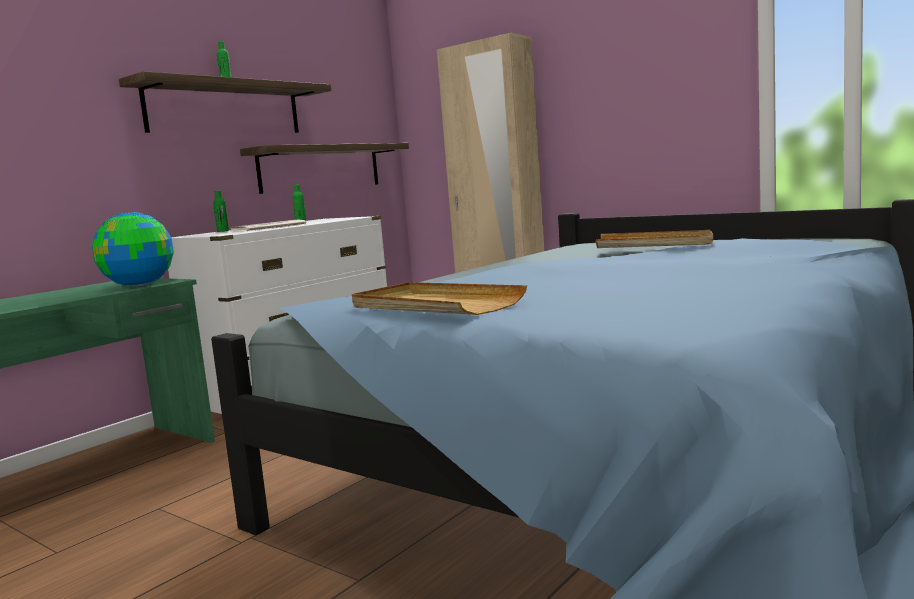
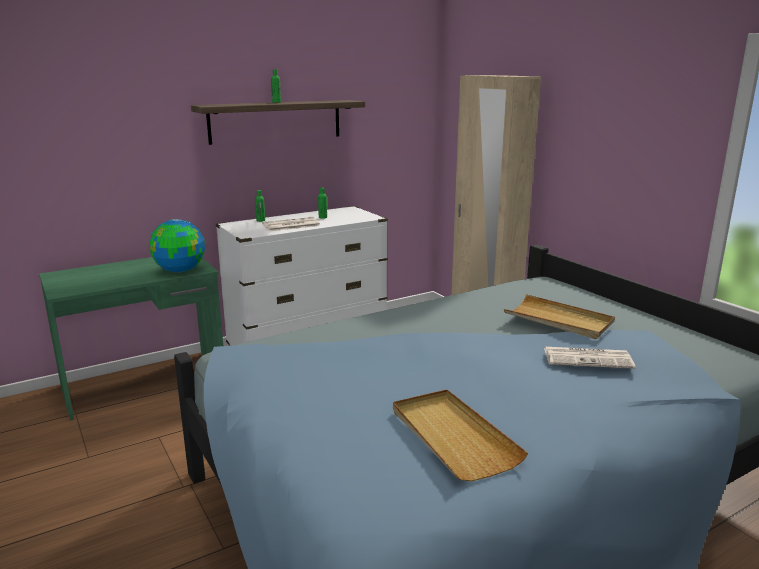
camera: 20 degrees right, 10 degrees up
(321, 168) = (357, 164): shelf -> none
(434, 305) = (287, 389): beige tray -> beige tray (452, 436)
(725, 250) = (588, 358): none -> newspaper

